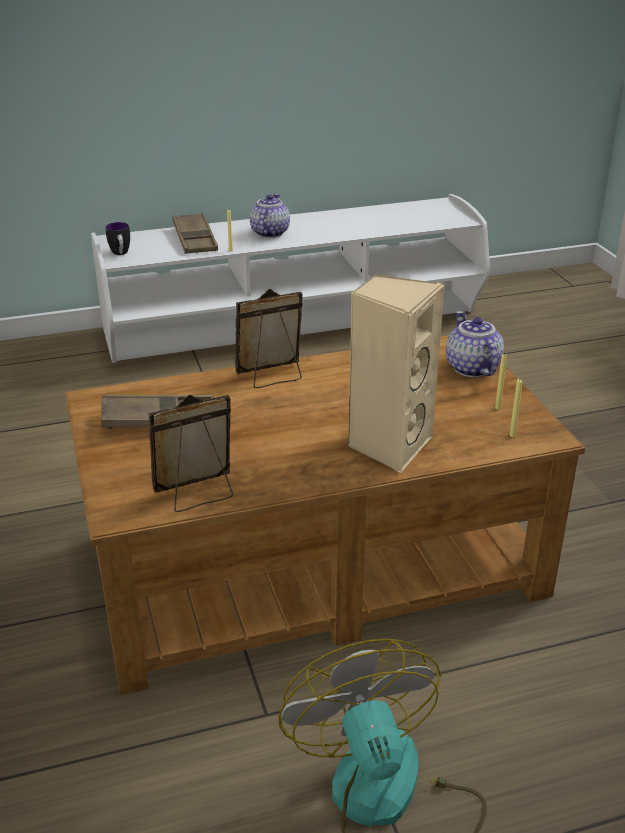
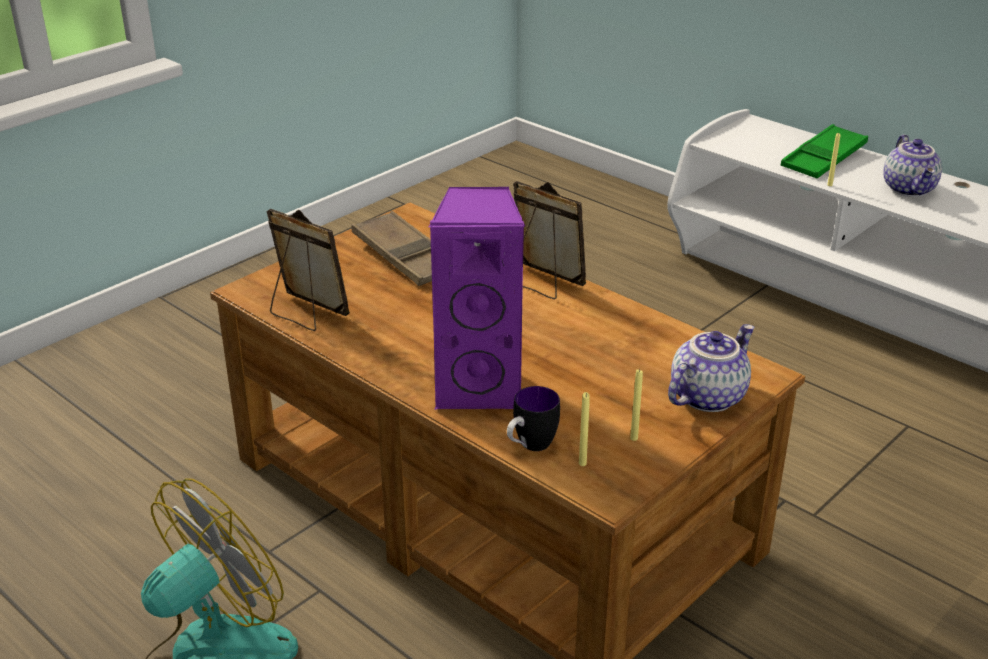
camera: 60 degrees right, 0 degrees up
(120, 254) = (730, 138): mug -> mug (530, 447)
(195, 239) = (823, 159): brown tray -> green tray
(269, 233) = (910, 189): teapot -> teapot turned 105 degrees clockwise
(388, 445) = (480, 388): beige speaker -> purple speaker

